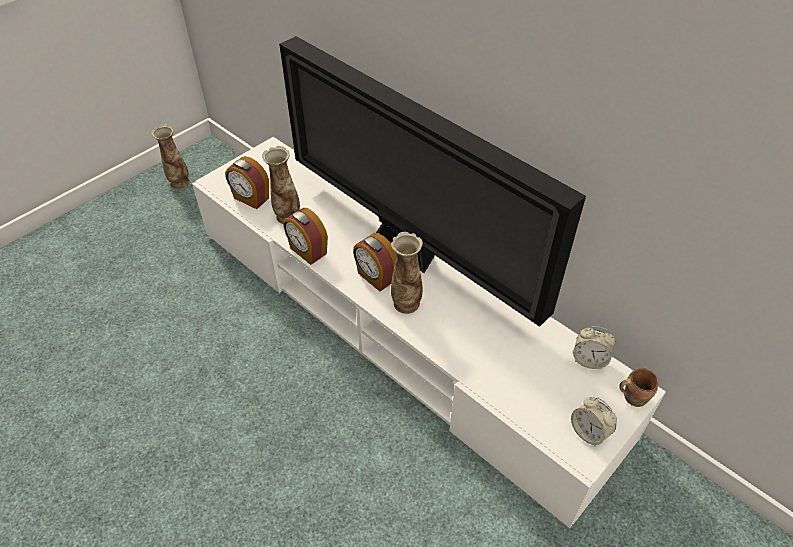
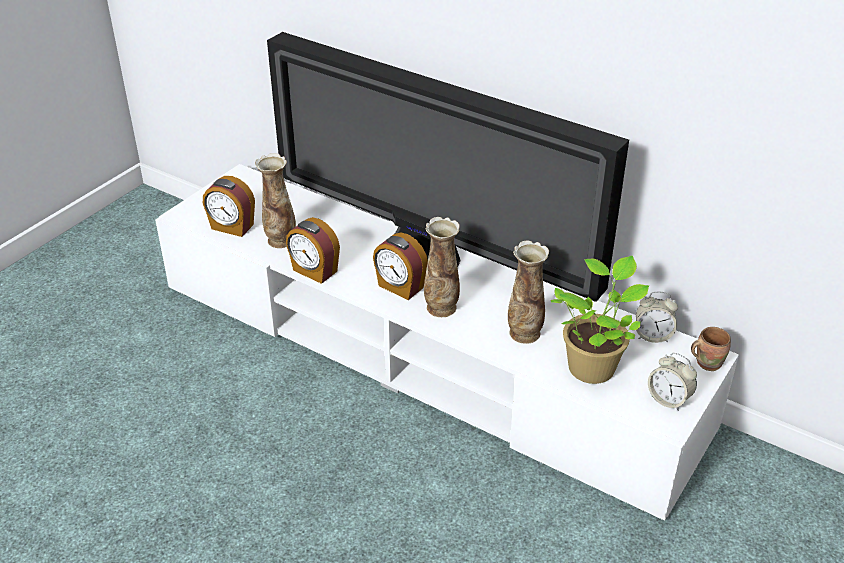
camera: 10 degrees left, 10 degrees down
(179, 183) = (117, 238): vase -> vase (524, 334)
(527, 385) = (593, 366): none -> potted plant

